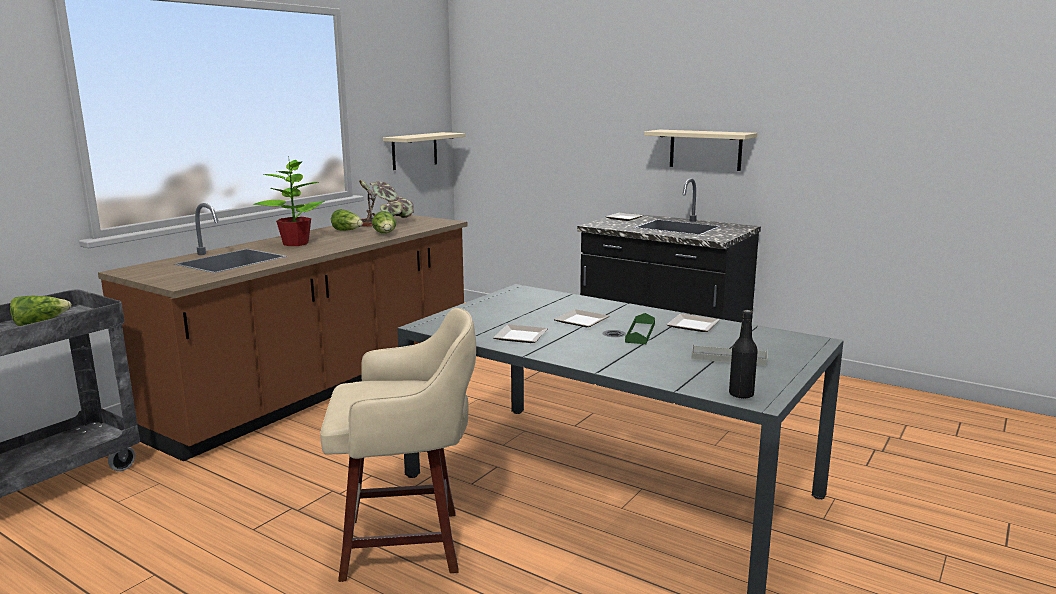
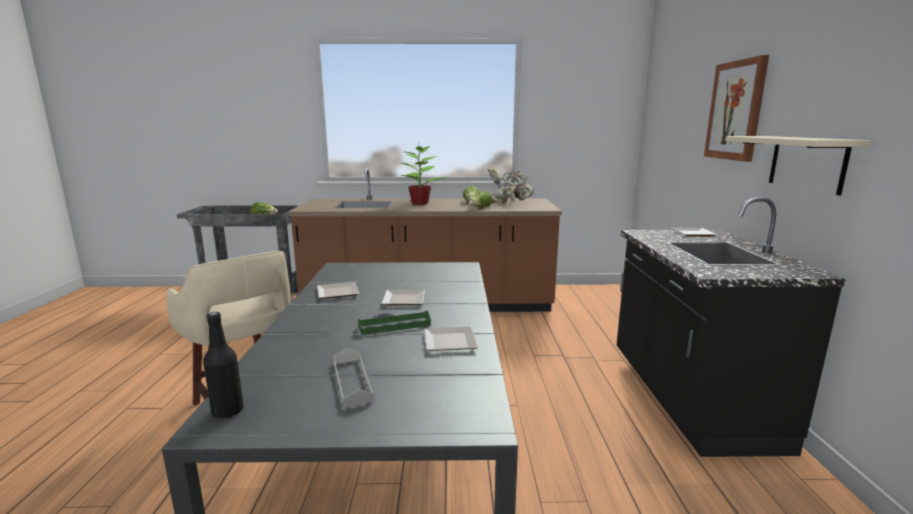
camera: 55 degrees right, 0 degrees up
(414, 150) = (589, 152): beige shelf -> none
(615, 107) = (735, 110): none -> picture

